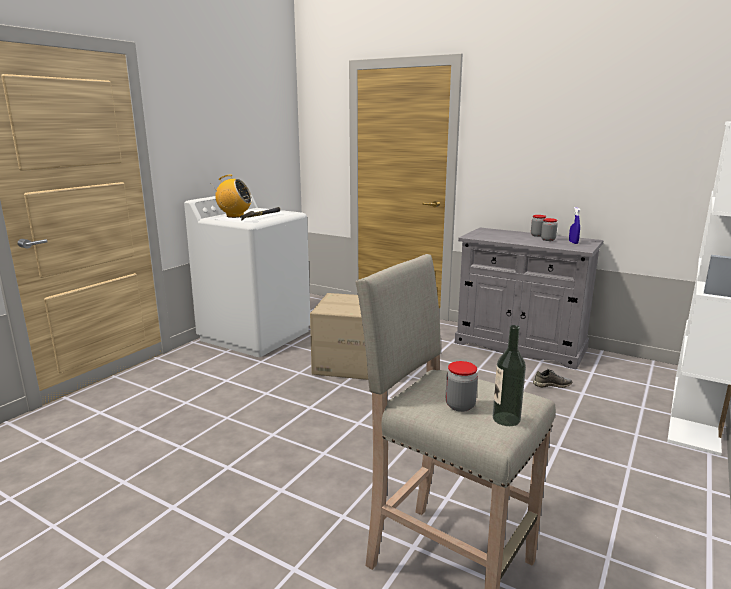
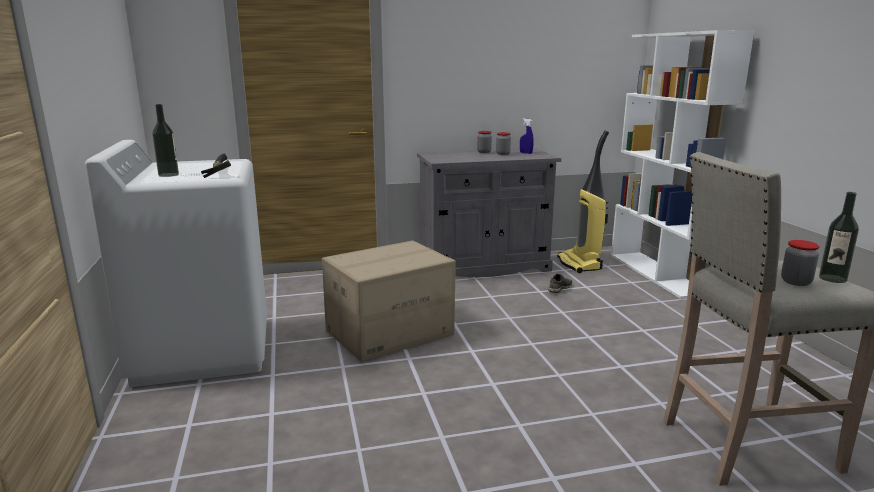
camera: 45 degrees left, 0 degrees up
(234, 216) = (168, 175): radio -> bottle
(620, 373) = (580, 264): none -> vacuum cleaner

